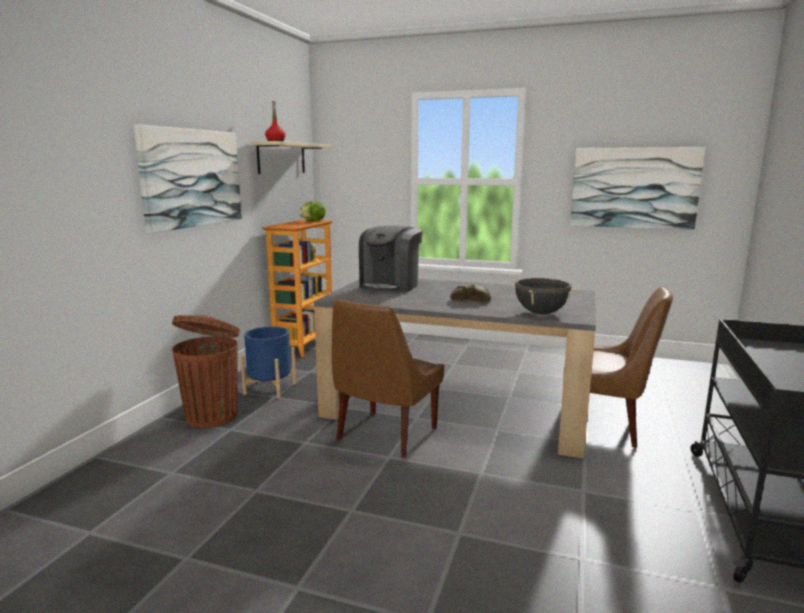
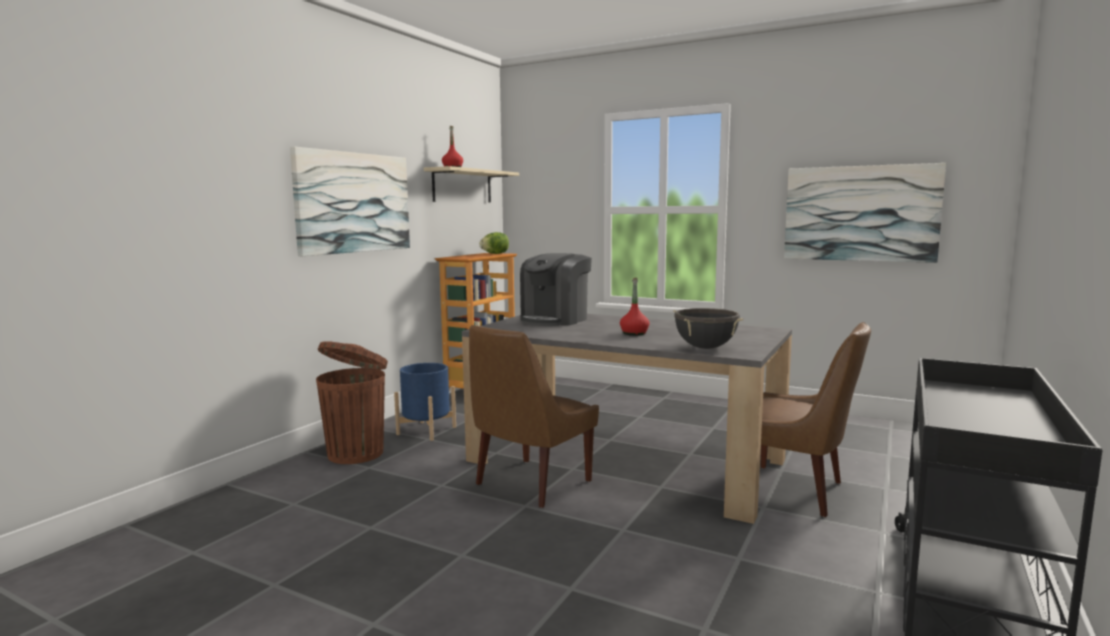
camera: 10 degrees right, 5 degrees down
(470, 299) = (634, 333): bread -> red bottle

